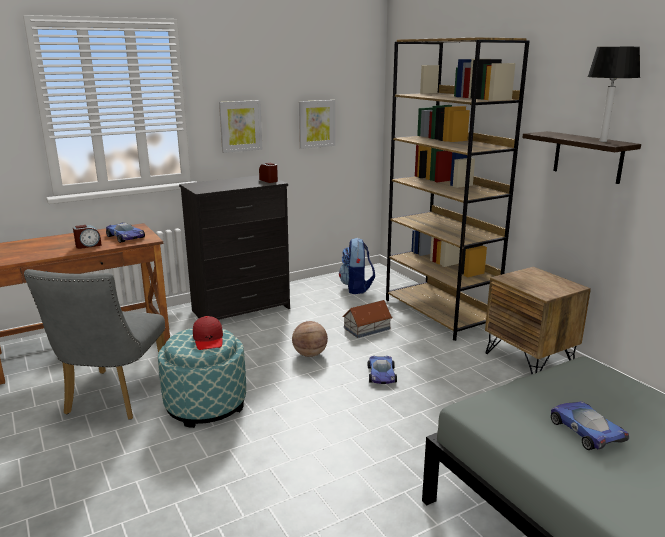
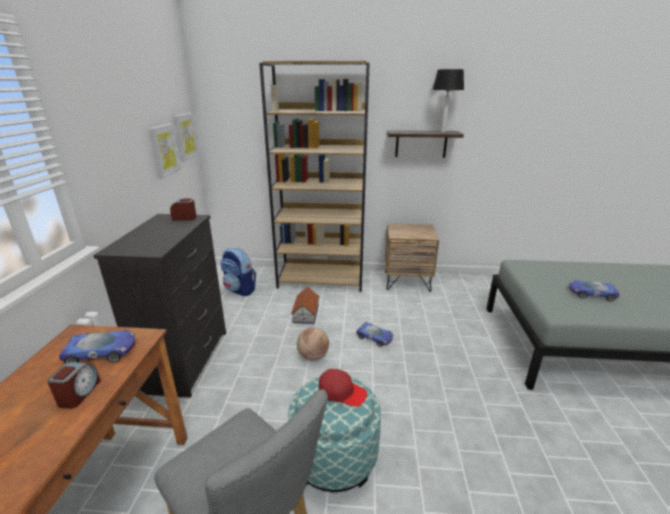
camera: 55 degrees left, 5 degrees up
(240, 126) = (112, 165): picture -> picture (185, 136)

